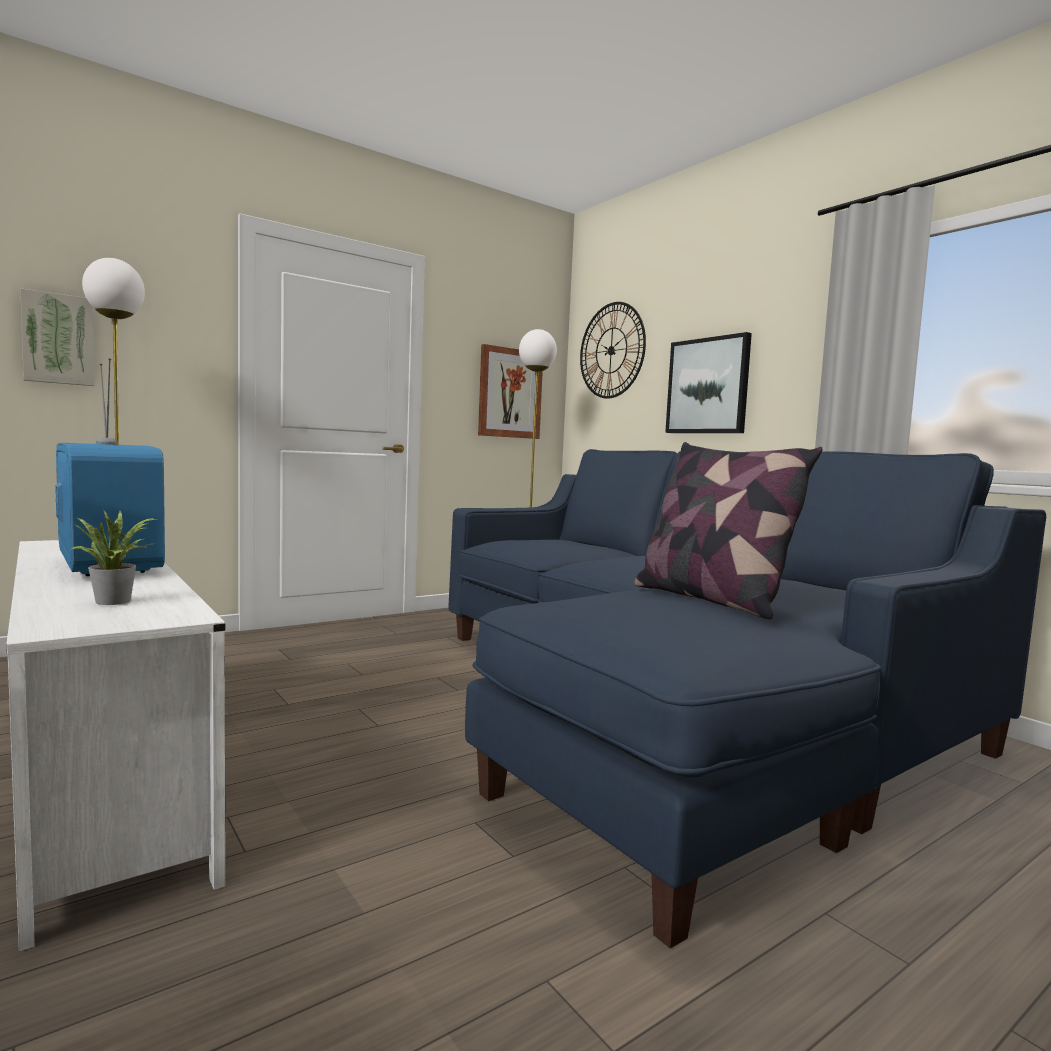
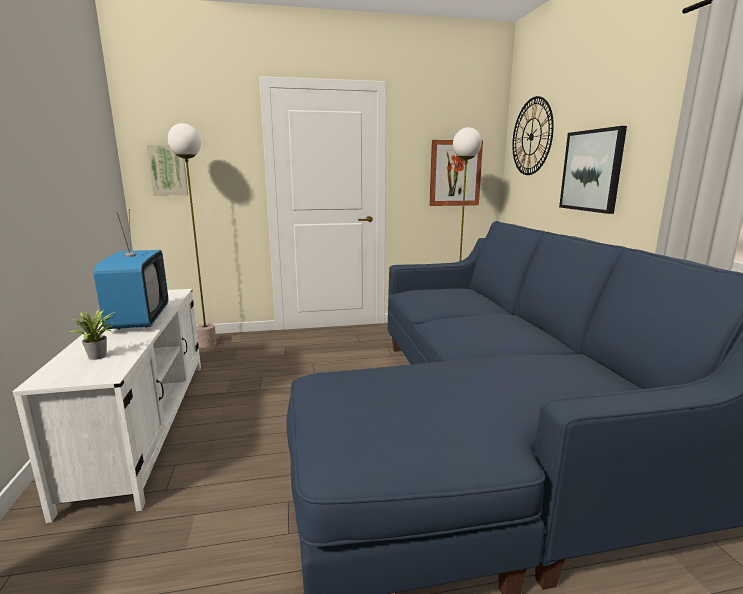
camera: 25 degrees right, 10 degrees up
(710, 599) = (455, 387): pillow -> none

